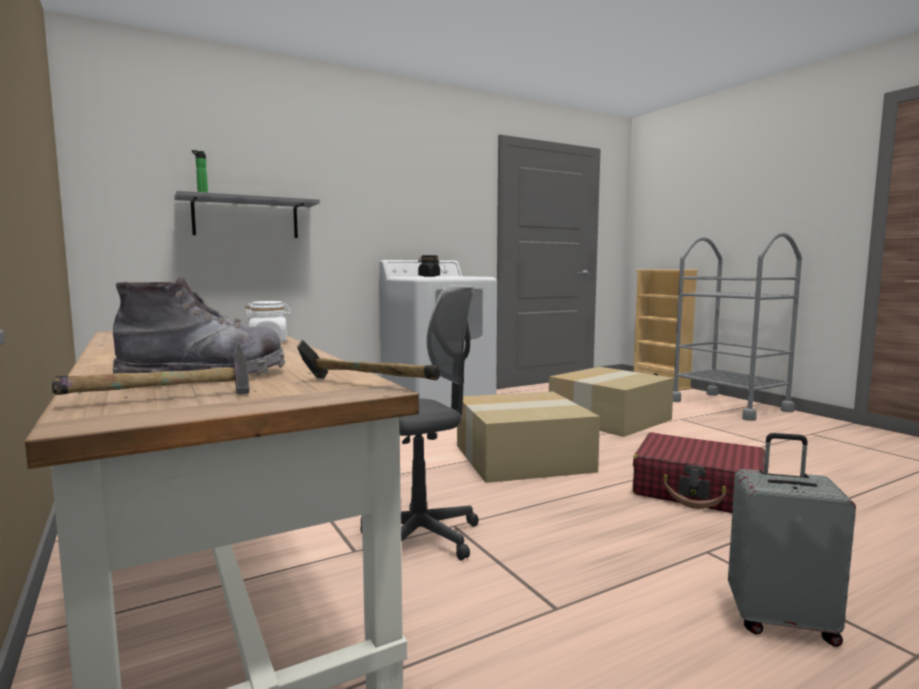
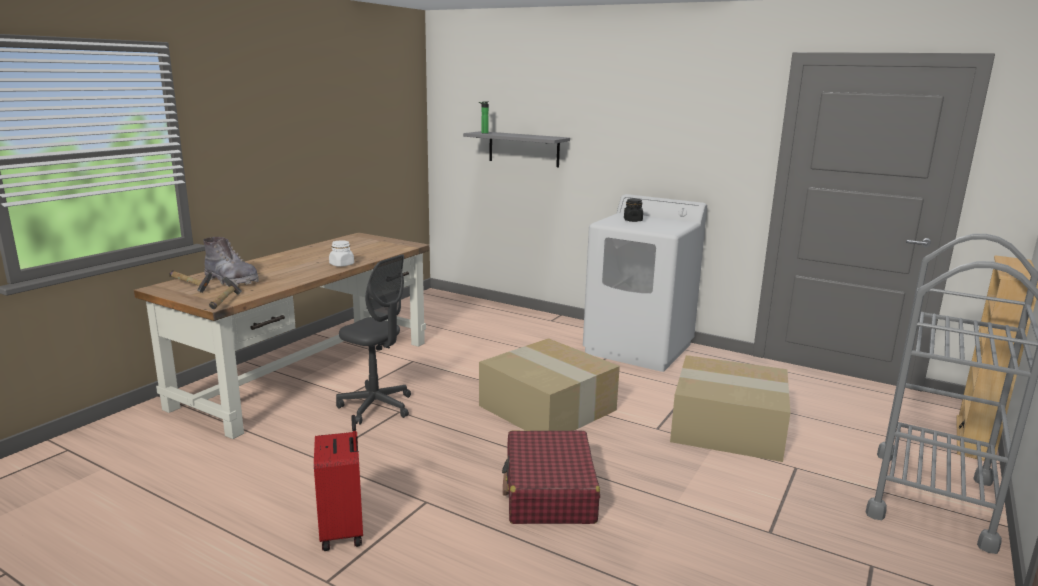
camera: 60 degrees right, 10 degrees up
(781, 621) = (344, 531): grey suitcase -> red suitcase

